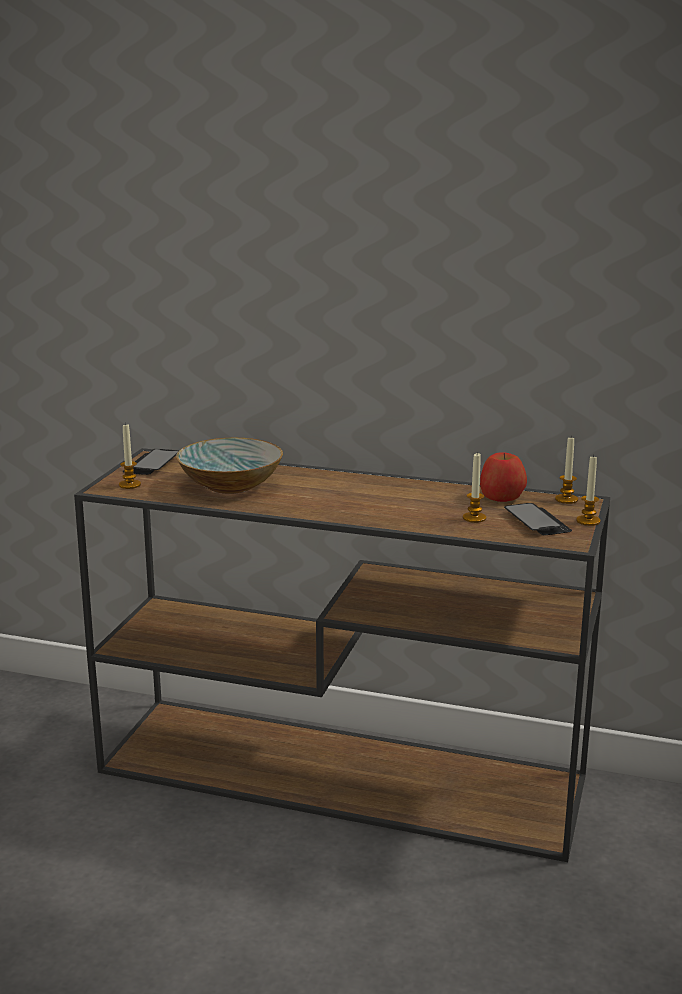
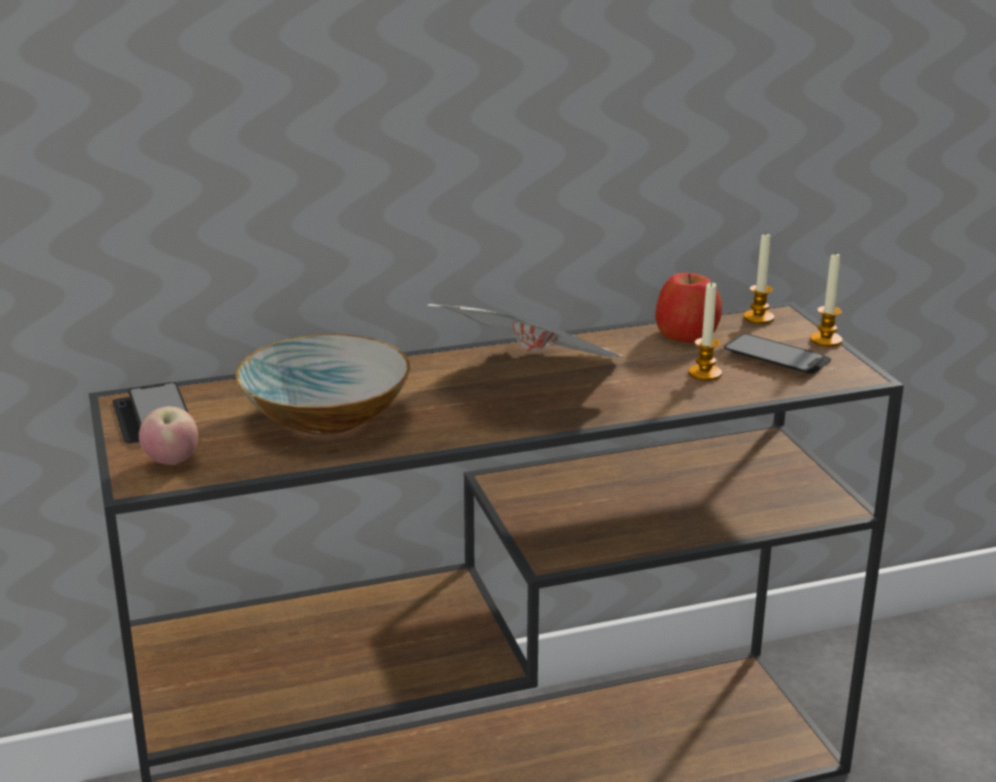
camera: 35 degrees left, 5 degrees up
(129, 485) = (172, 462): candle -> apple
(365, 498) = (537, 384): none -> newspaper

